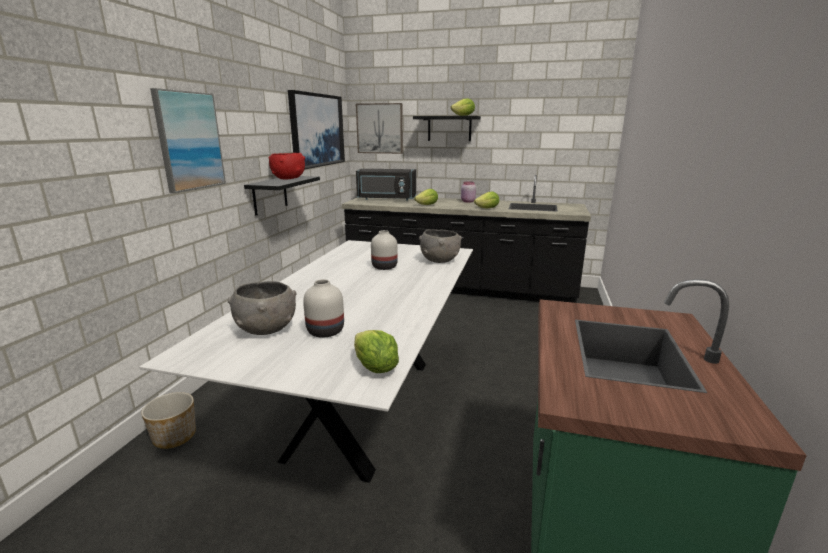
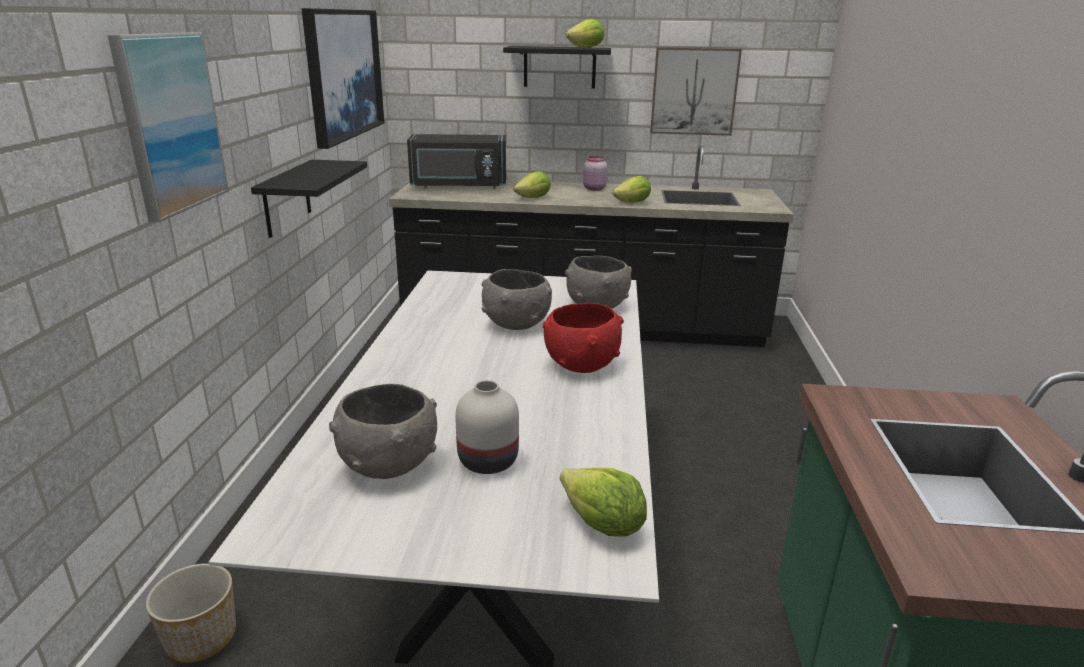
camera: 10 degrees left, 5 degrees up
(288, 178) = (317, 169): red bowl -> red bowl (581, 365)
(380, 128) = (440, 65): picture -> picture (694, 91)
(385, 267) = (517, 324): white vase -> grey bowl

